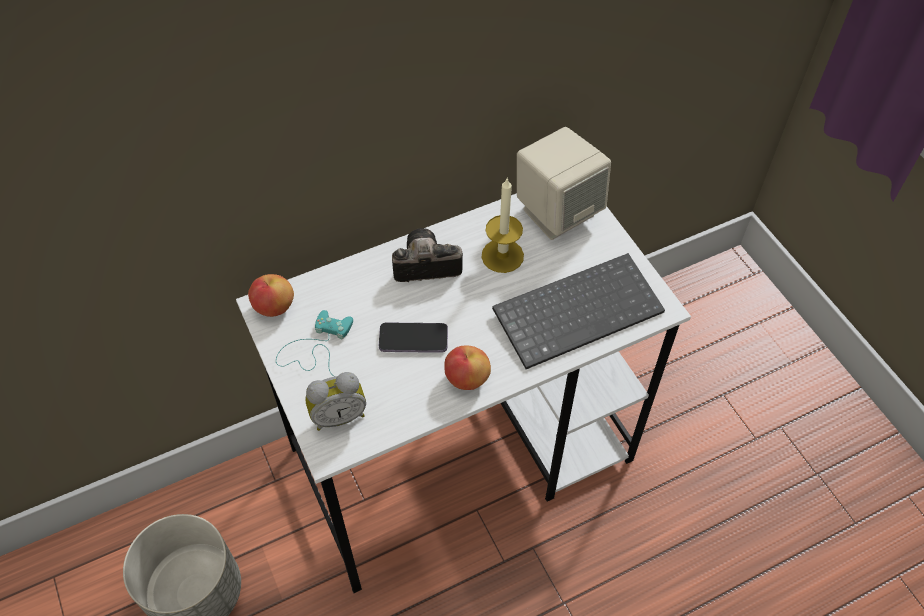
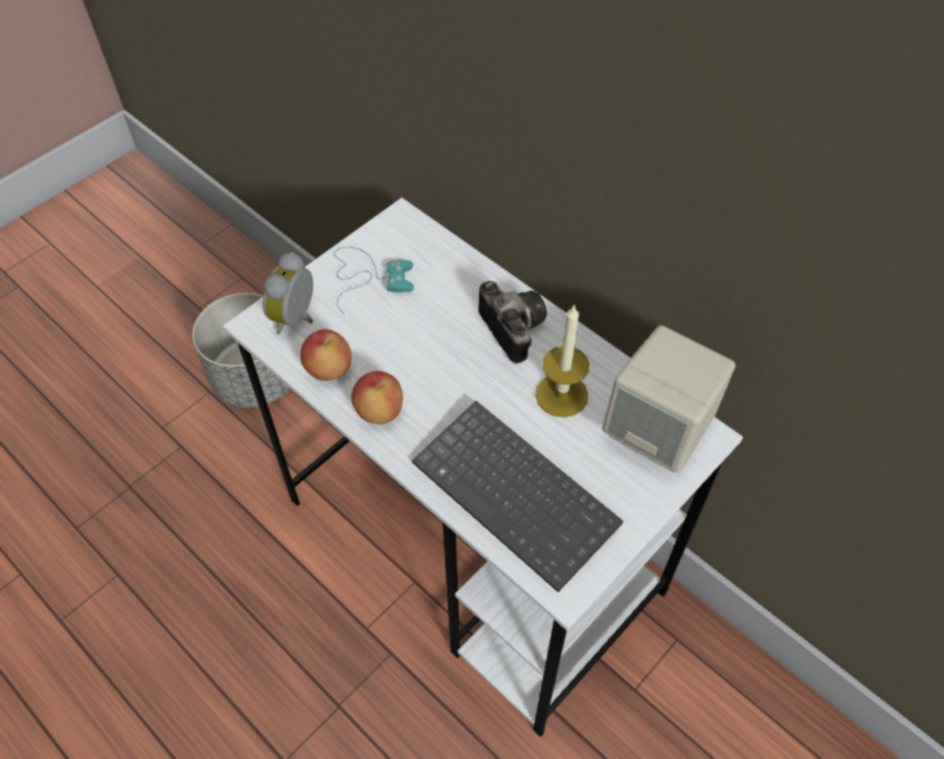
camera: 70 degrees right, 0 degrees up
(274, 307) = (403, 227): apple -> apple (328, 369)
(338, 415) = (297, 318): alarm clock -> alarm clock turned 60 degrees clockwise
(413, 339) = (411, 349): phone -> none

